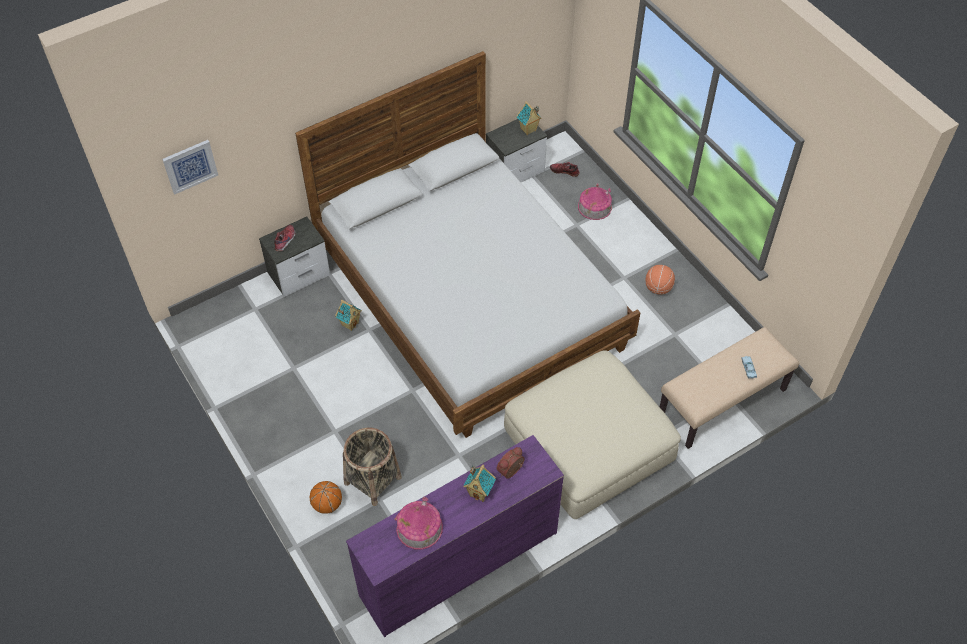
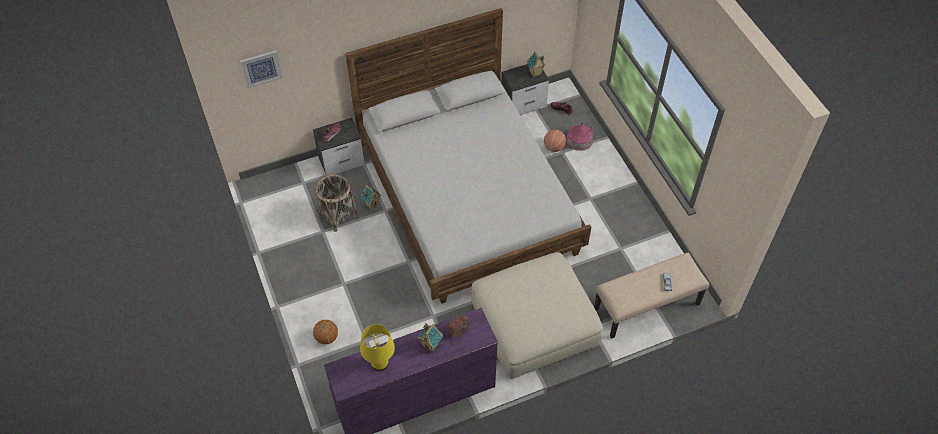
camera: 10 degrees right, 0 degrees up
(373, 480) = (364, 324): basket -> basket (338, 215)
(419, 528) = (380, 364): toy house -> yellow table lamp
(658, 288) = (615, 210): basketball -> basketball (554, 147)

